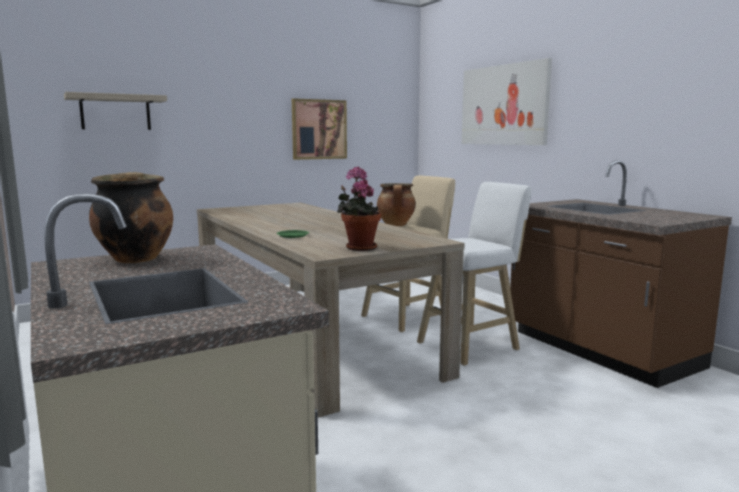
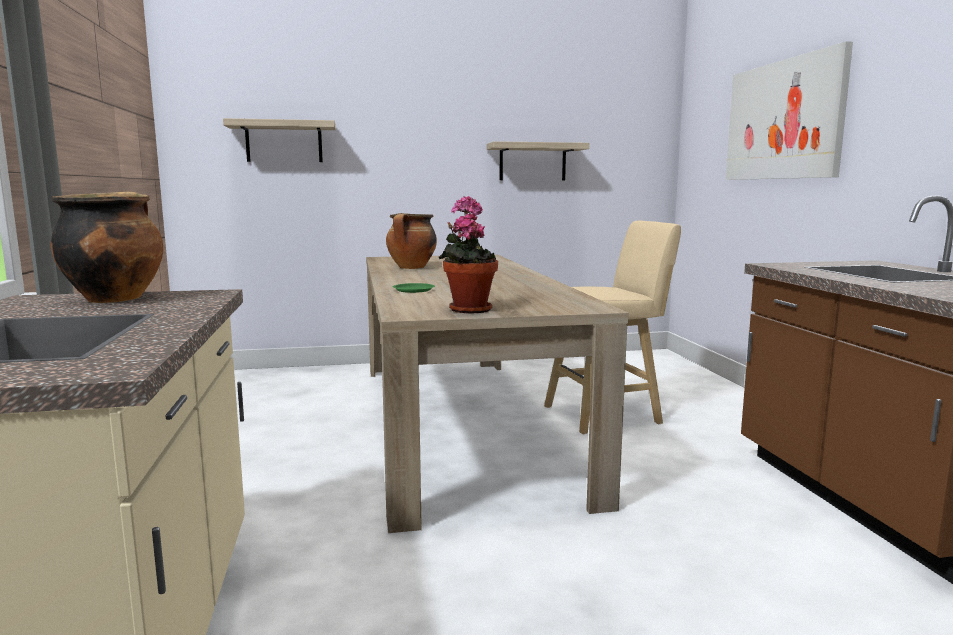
camera: 20 degrees right, 0 degrees up
(319, 129) = (532, 162): picture -> shelf
(396, 225) = (591, 287): cooking pot -> cooking pot (411, 268)
(471, 345) = (670, 466): white stool -> none

